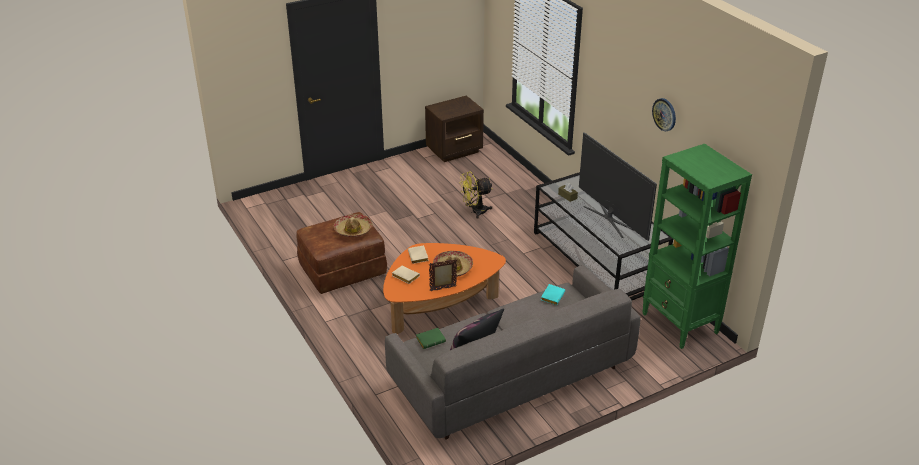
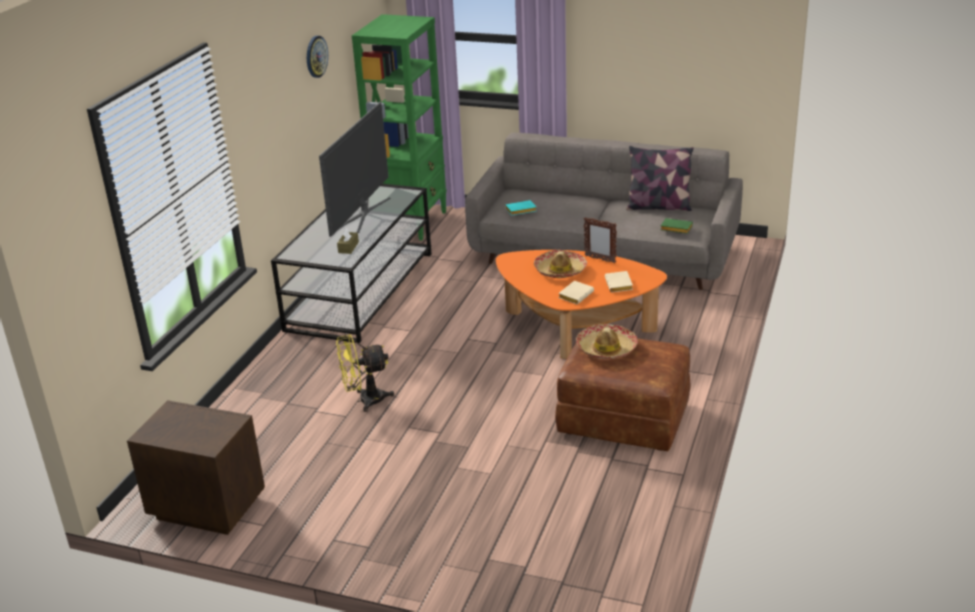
camera: 130 degrees left, 5 degrees down
(475, 212) = (365, 400): yellow fan -> yellow fan turned 135 degrees clockwise

